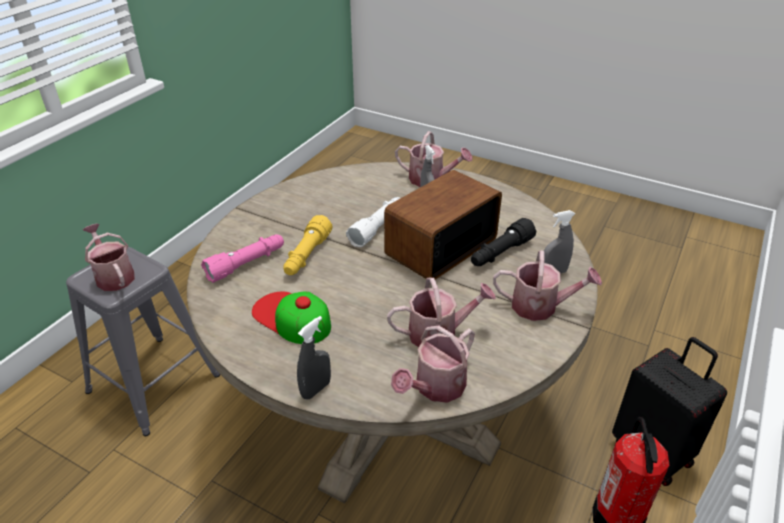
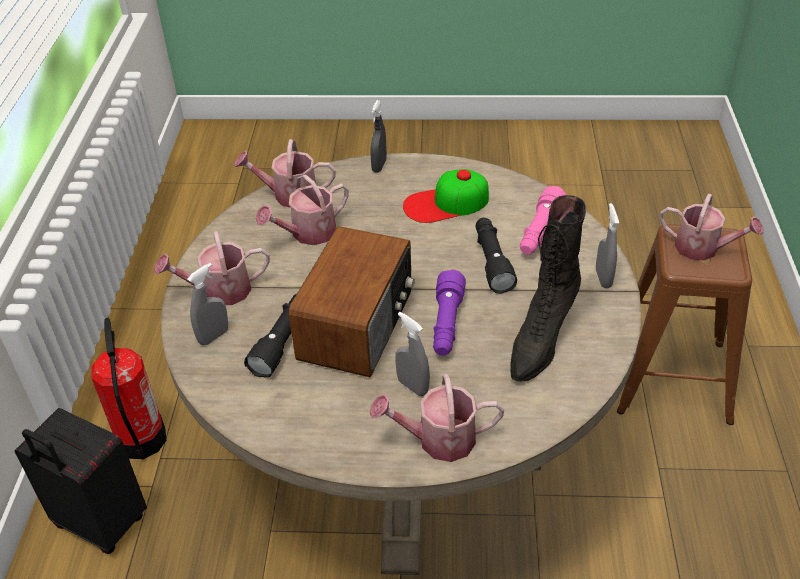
camera: 155 degrees right, 5 degrees up
(153, 381) = (673, 378): grey stool -> brown stool
(246, 220) = (603, 278): none -> grey spray bottle
(291, 318) = (446, 203): cap -> cap turned 150 degrees clockwise
(307, 256) = (492, 261): yellow flashlight -> black flashlight
(328, 202) = (541, 340): none -> black boot
(378, 228) = (446, 324): white flashlight -> purple flashlight
(435, 388) = (289, 195): watering can -> watering can turned 105 degrees counterclockwise

